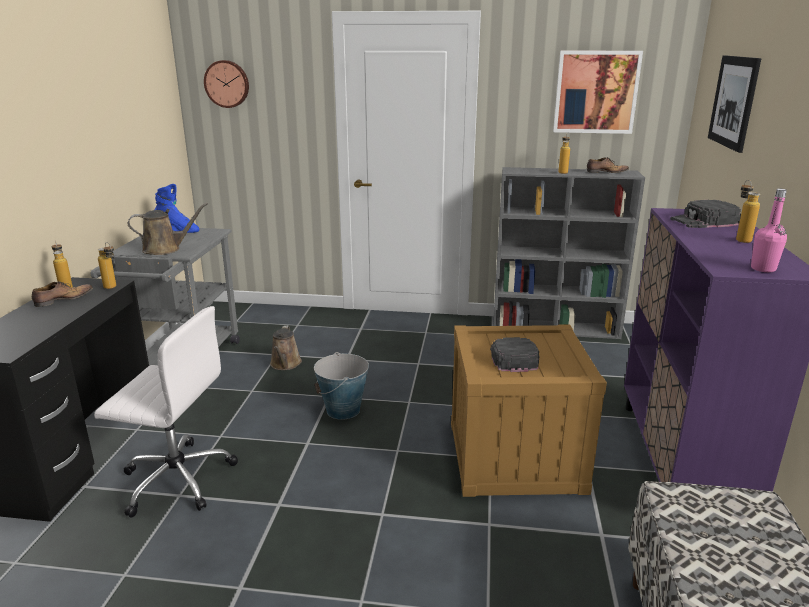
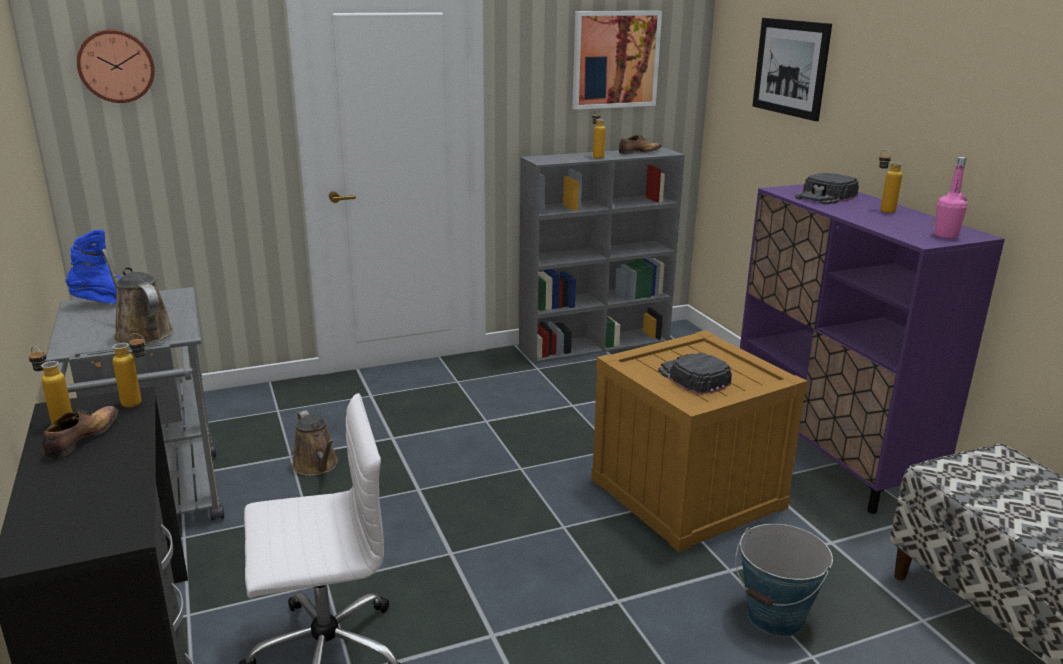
camera: 30 degrees left, 0 degrees up
(165, 249) = (141, 332): brown watering can -> brown watering can turned 90 degrees counterclockwise
(343, 410) = (453, 501): bucket -> bucket (775, 617)

